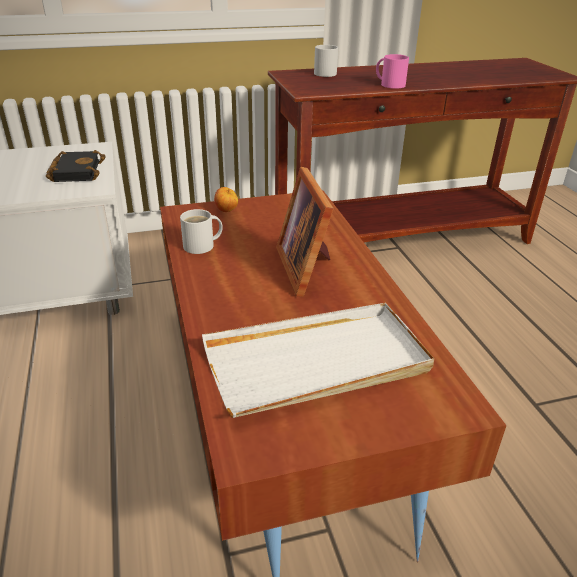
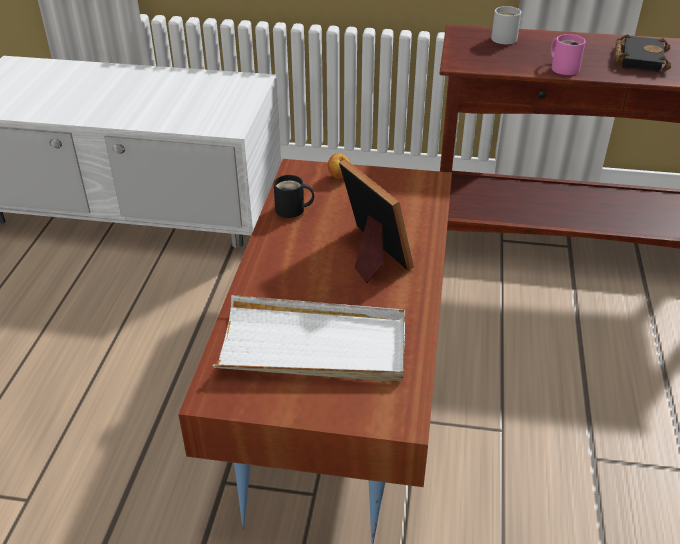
camera: 25 degrees right, 5 degrees up
(75, 171) = (224, 105): black book -> black book (638, 58)
(202, 246) = (292, 210): white mug -> black mug
(307, 267) = (371, 255): picture frame -> picture frame turned 135 degrees clockwise

